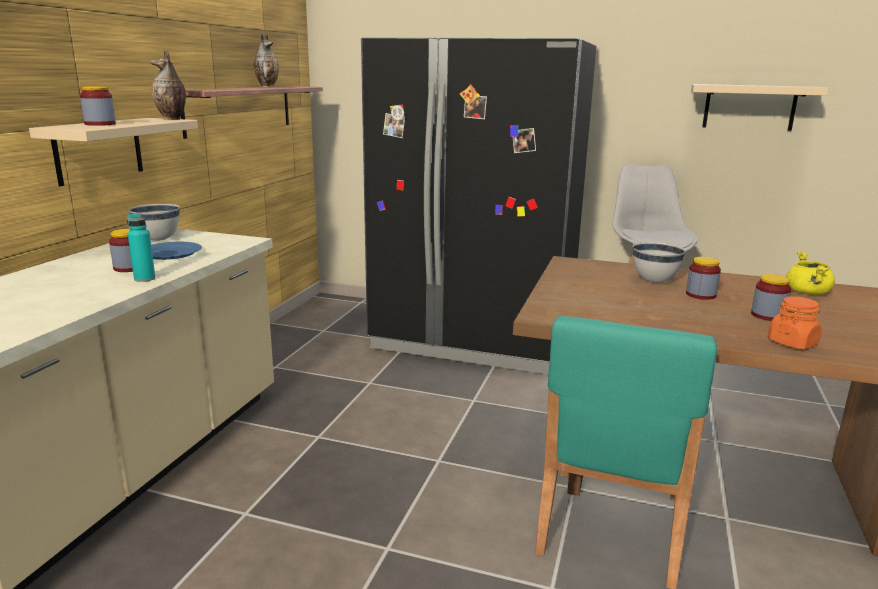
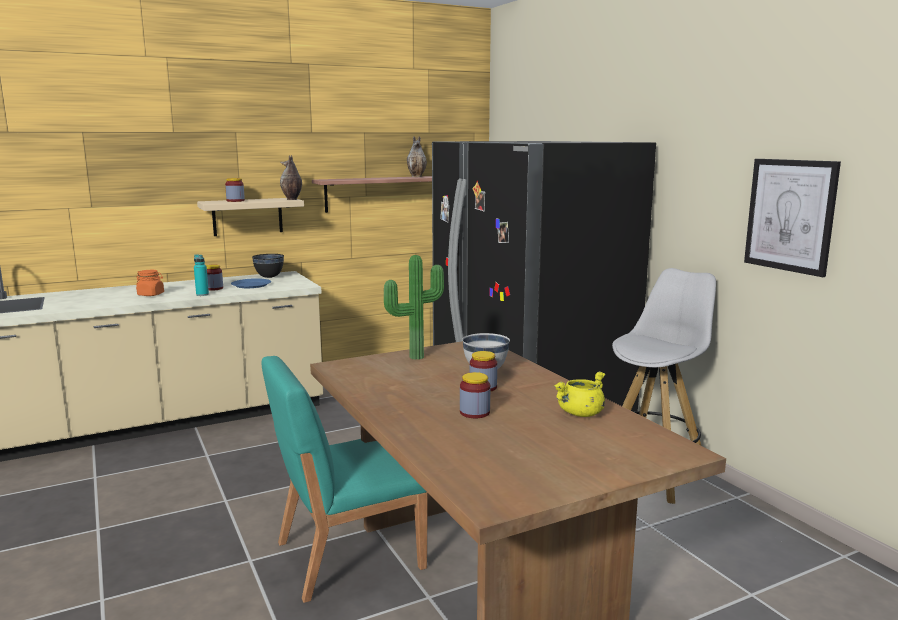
camera: 45 degrees right, 5 degrees down
(158, 240) = (269, 277): white bowl -> black bowl
(568, 286) = (415, 356): none -> potted plant
(749, 107) = (790, 215): beige shelf -> picture
(792, 343) = (418, 429): orange jar -> orange jar (151, 294)

